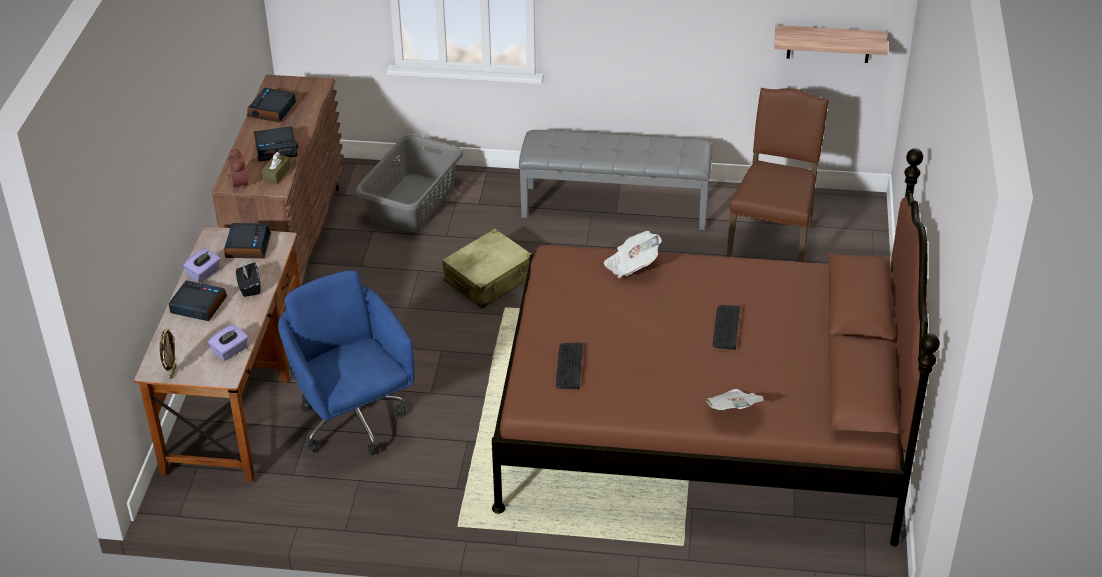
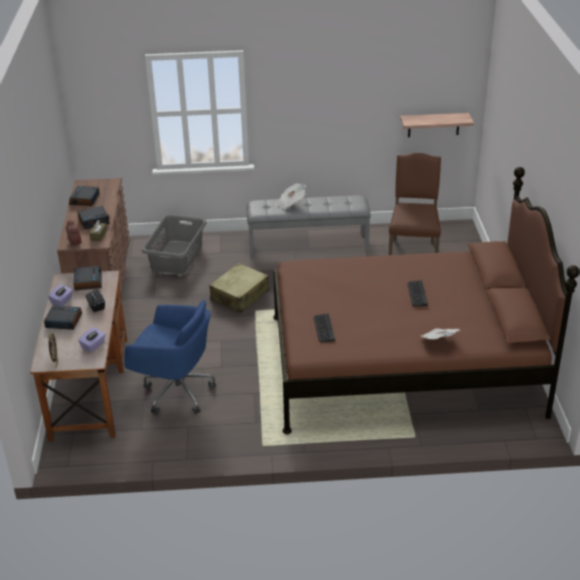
camera: 10 degrees left, 5 degrees down
(354, 425) = (175, 393): blue office chair -> blue office chair turned 150 degrees clockwise
(631, 265) = (345, 265): newspaper -> newspaper (290, 203)

